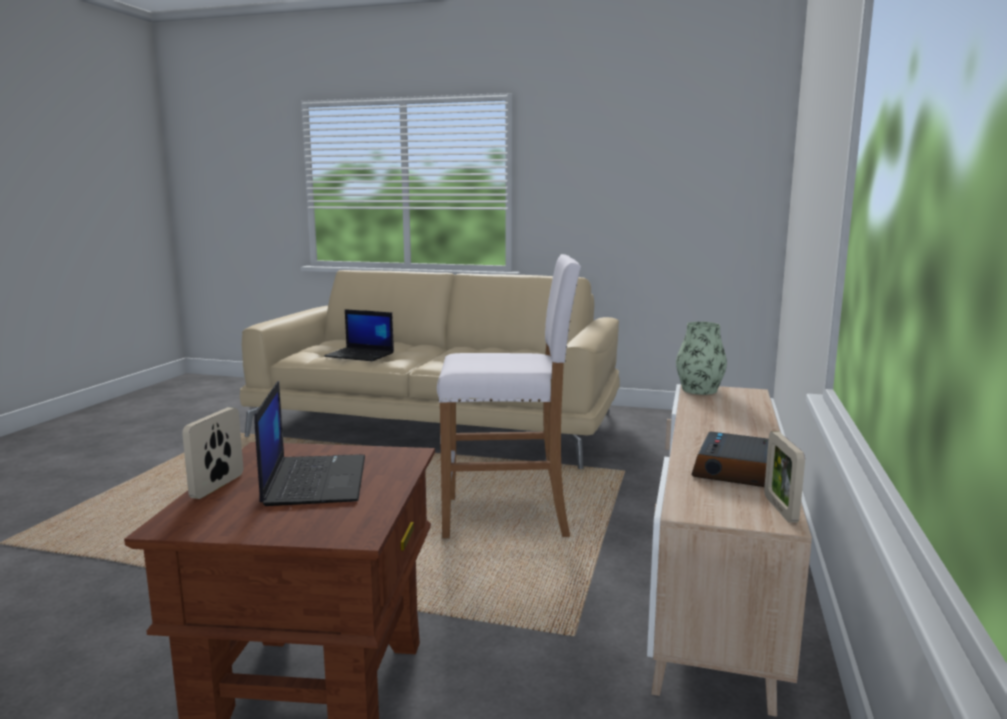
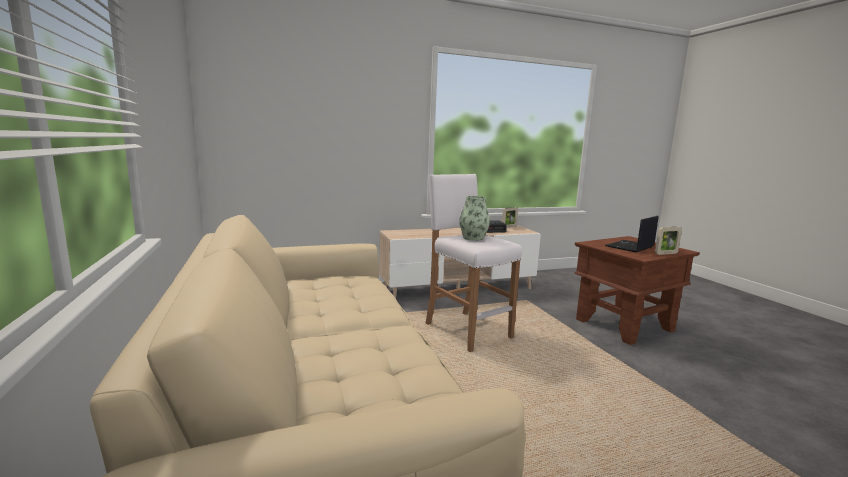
camera: 125 degrees left, 0 degrees up
(360, 355) = (398, 358): laptop -> none
(699, 390) = (399, 236): vase -> vase (473, 238)

